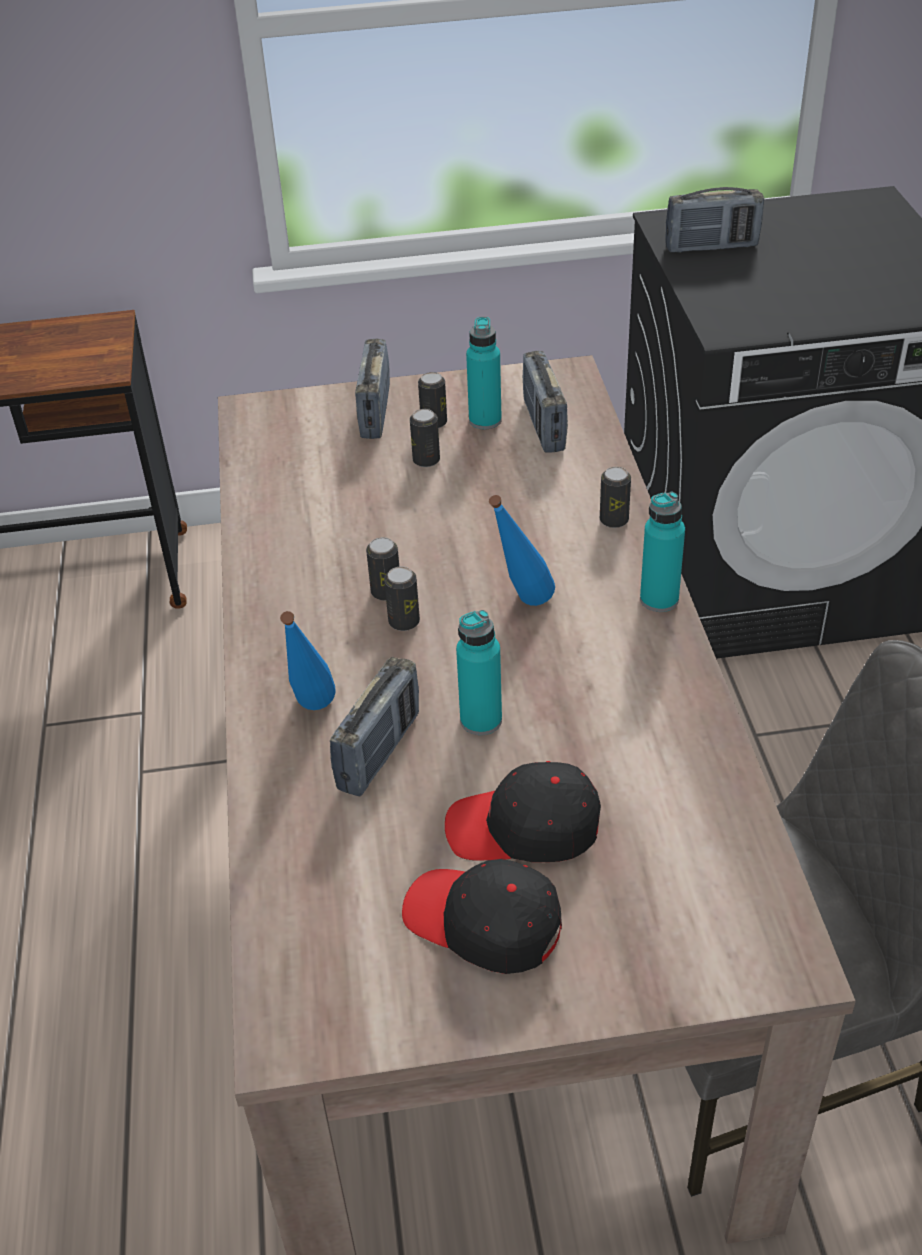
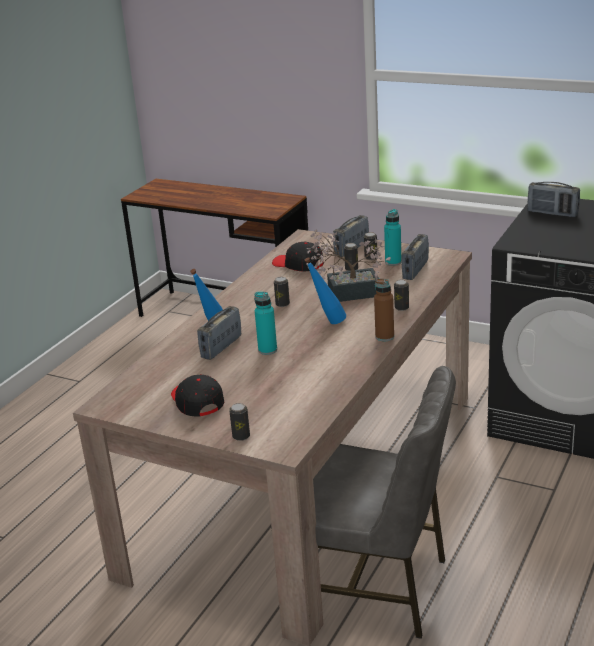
camera: 35 degrees right, 15 degrees down
(379, 751) = (221, 347): radio -> radio turned 150 degrees clockwise
(404, 622) = (277, 314): can -> can (241, 436)
(480, 521) = (347, 293): none -> potted plant
(524, 828) = (243, 383): black cap -> black cap (298, 264)
(659, 599) = (384, 337): turquoise bottle -> brown bottle

